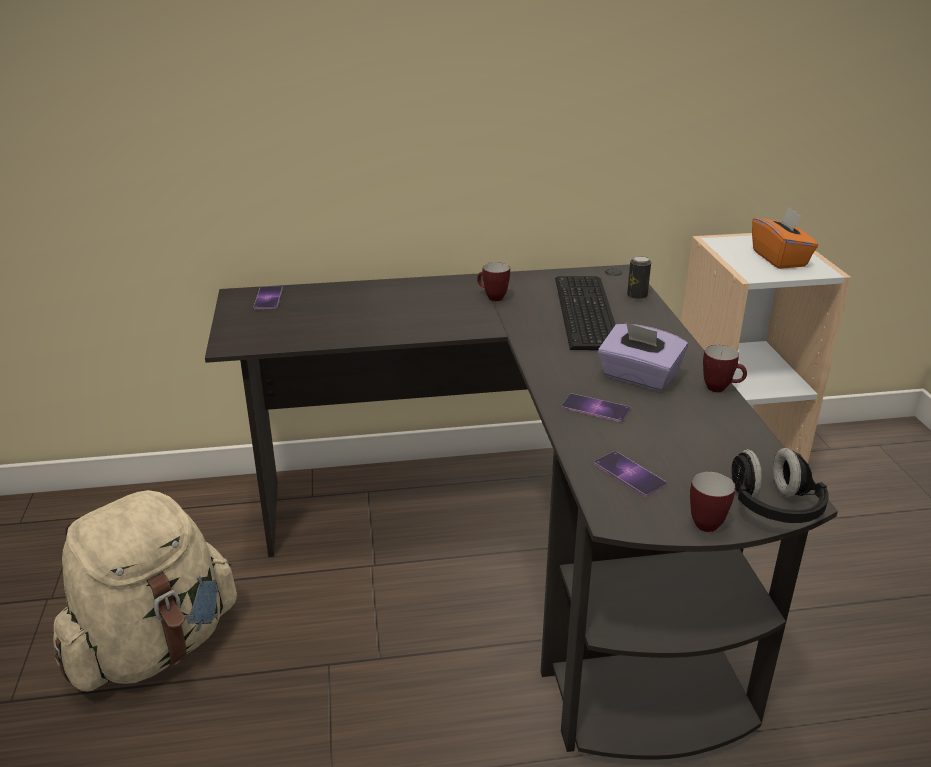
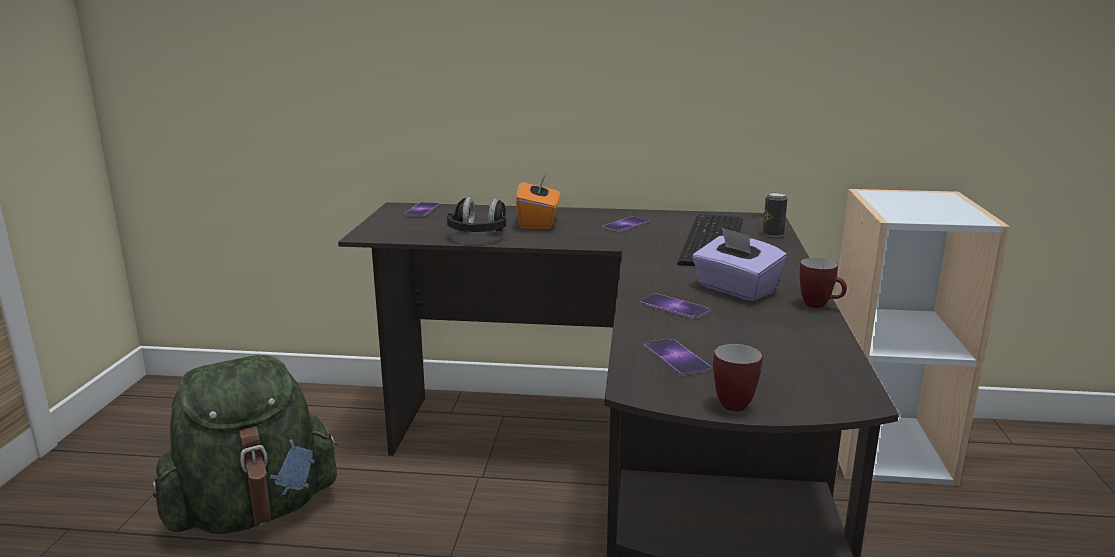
camera: 15 degrees right, 10 degrees down
(155, 647) = (254, 511): beige backpack -> green backpack
(492, 297) = (625, 225): mug -> phone
(773, 507) = (821, 401): black headphones -> black headphones (479, 235)
(780, 259) = (934, 209): orange tissue box -> orange tissue box (538, 222)

